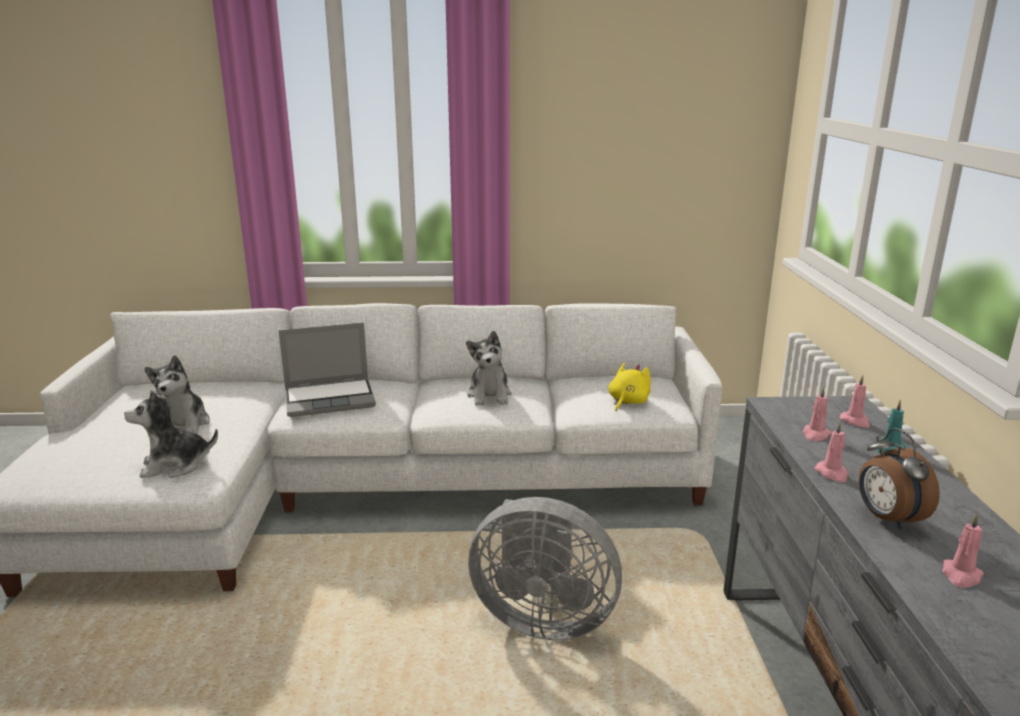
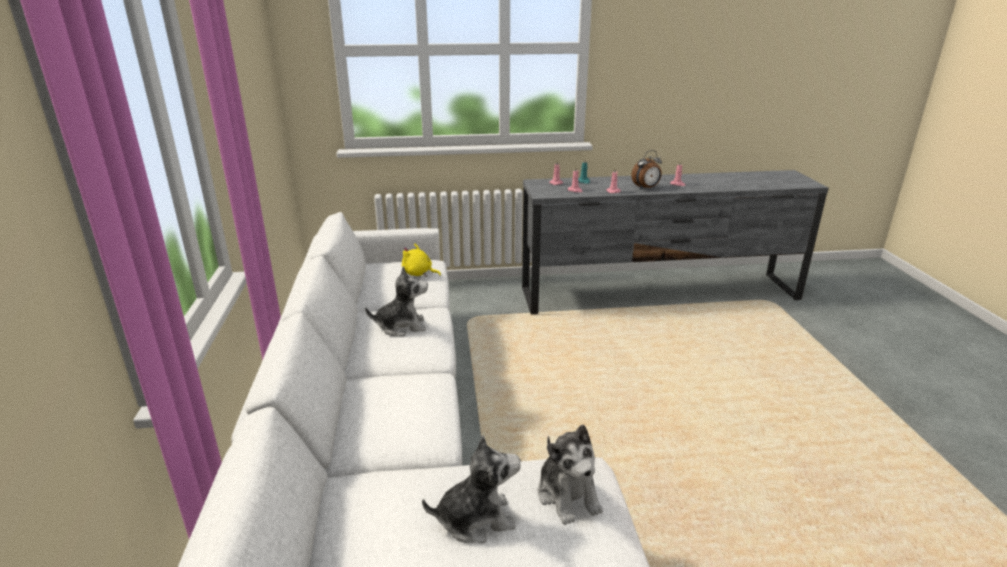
camera: 95 degrees left, 5 degrees up
(331, 399) = (400, 417): laptop -> none
(542, 617) = (570, 373): grey fan -> none

